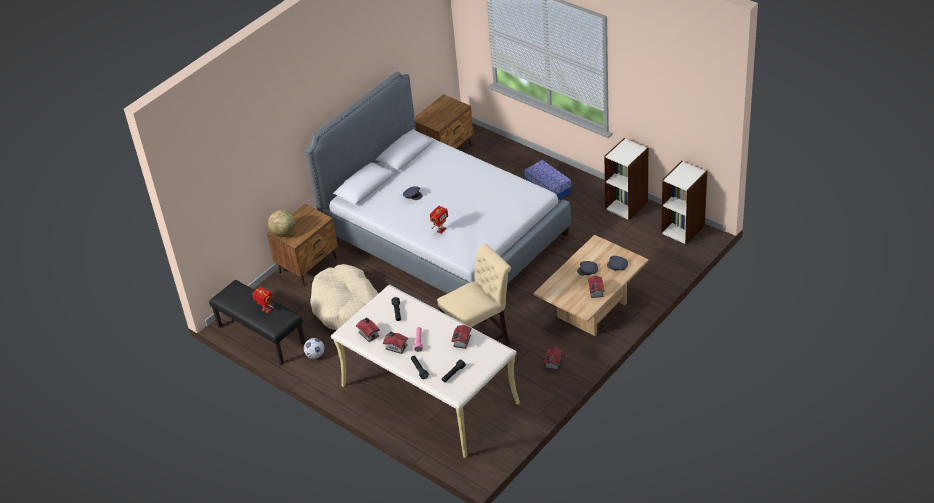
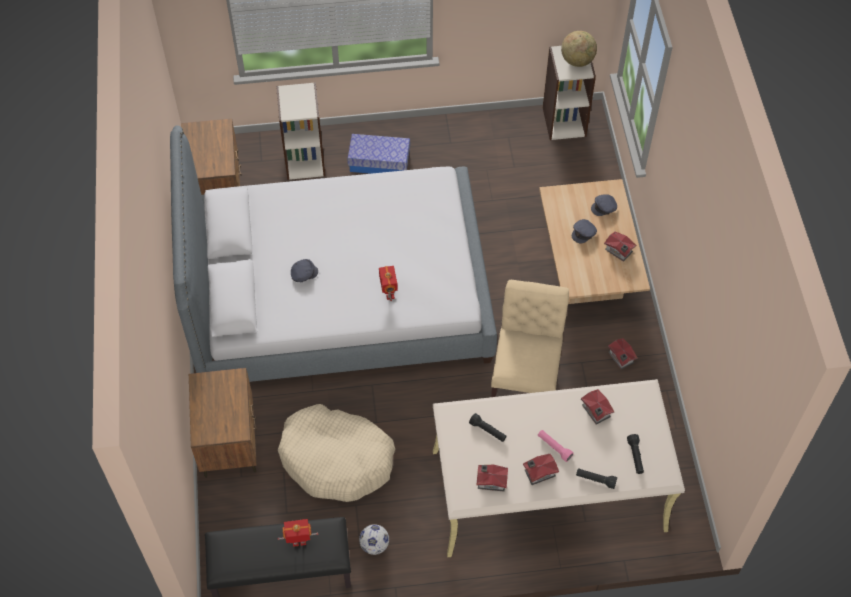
camera: 50 degrees left, 15 degrees up
(284, 233) = (212, 430): globe -> globe (577, 60)
(627, 205) = (481, 130): bookcase -> bookcase (305, 160)

